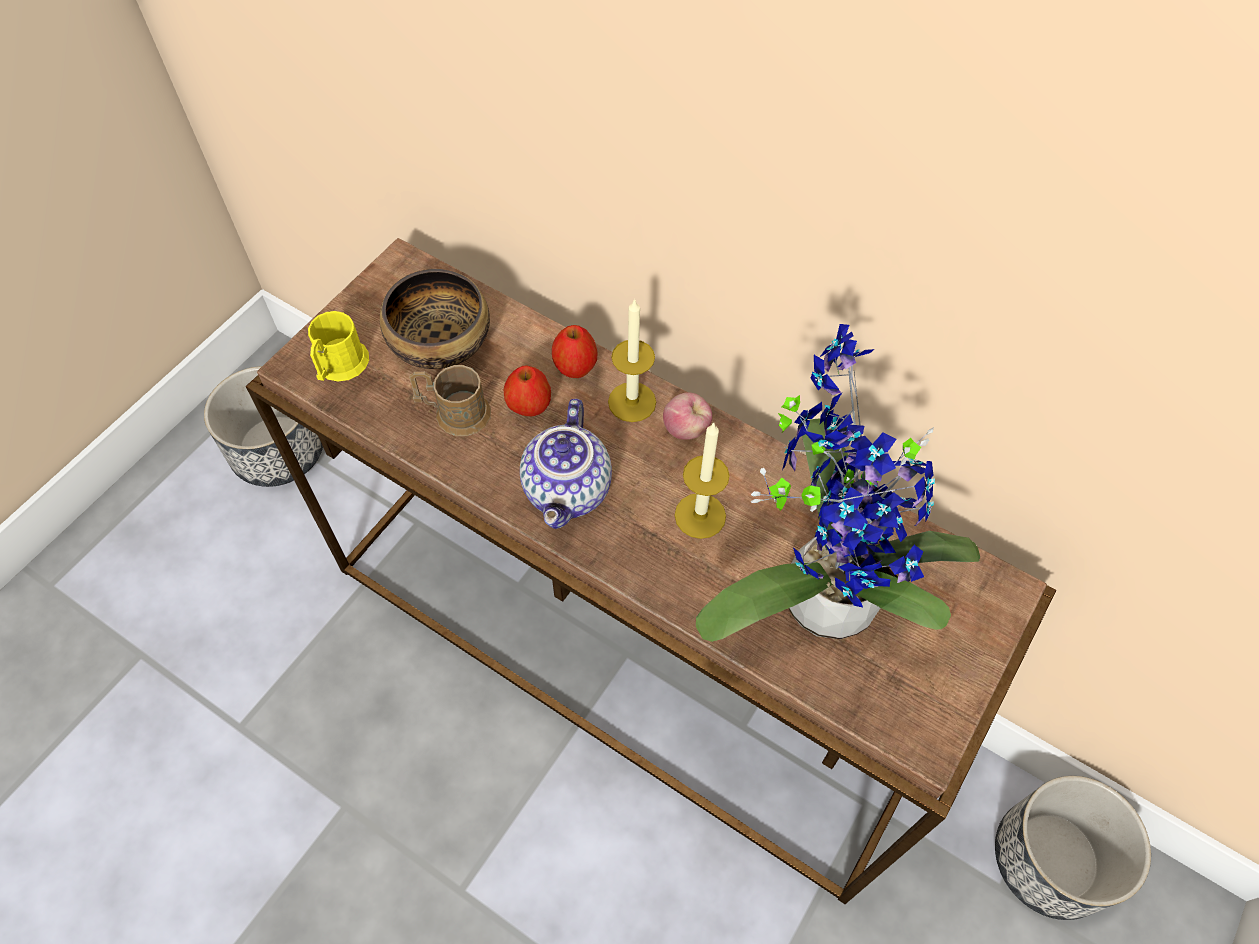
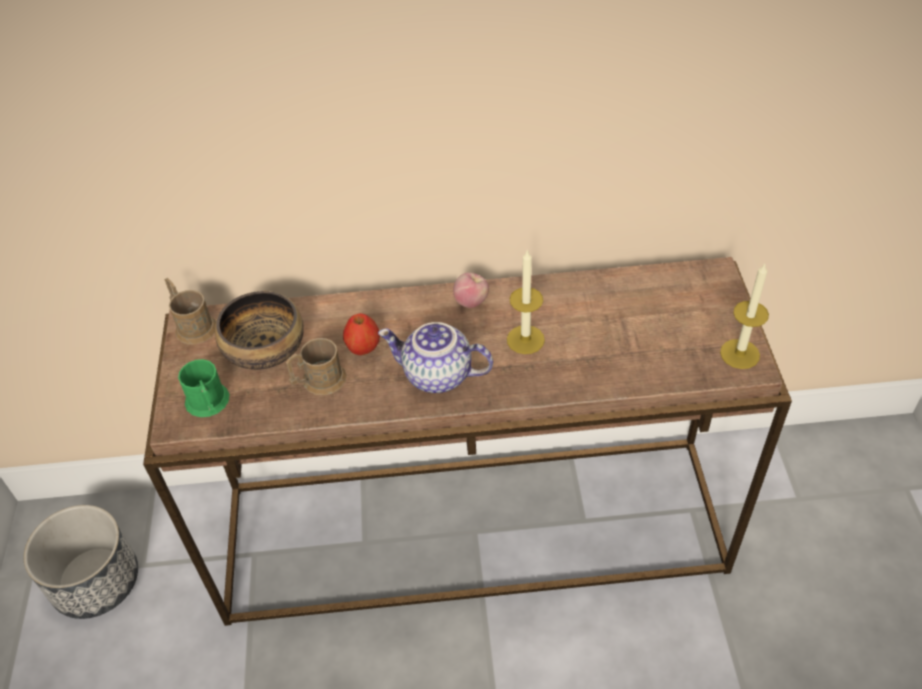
camera: 35 degrees left, 10 degrees down
(339, 366) = (209, 404): yellow mug -> green mug
(400, 269) = (192, 325): none -> brown mug
(569, 491) = (436, 376): teapot -> teapot turned 135 degrees clockwise
(575, 367) = (369, 310): apple -> none
(632, 402) = (424, 307): candle -> candle (739, 354)
(820, 591) = (628, 333): potted plant -> none
(1048, 858) = (807, 464): planter -> none

